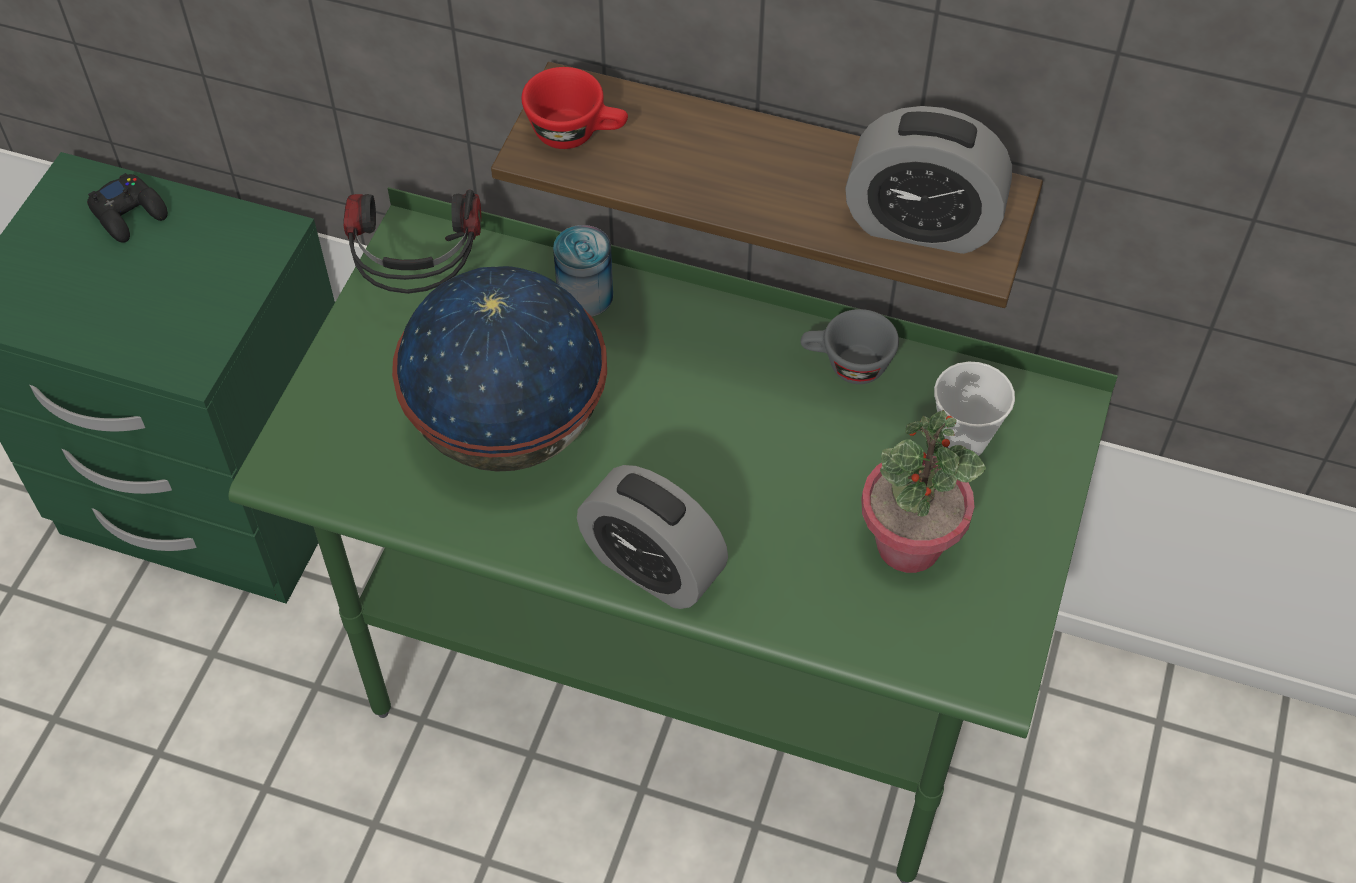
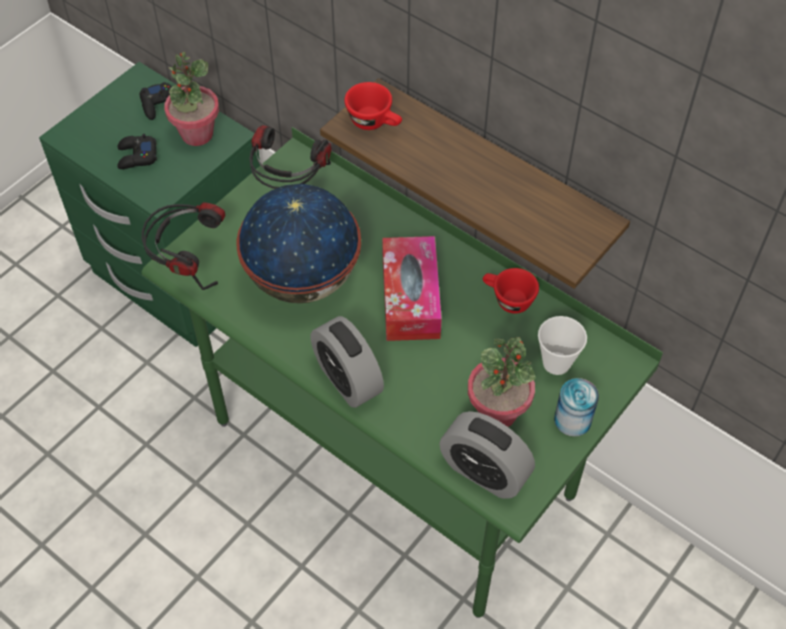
camera: 20 degrees right, 0 degrees up
(125, 310) = (137, 156): none -> black game controller
(213, 245) = (197, 134): none -> potted plant
(306, 458) = (188, 263): none -> headphones
(585, 295) = (376, 217): can -> can (572, 420)
(695, 406) = (410, 297): none -> tissue box
(846, 365) = (507, 300): grey cup -> red cup
(921, 224) = (545, 227): alarm clock -> alarm clock (484, 471)

